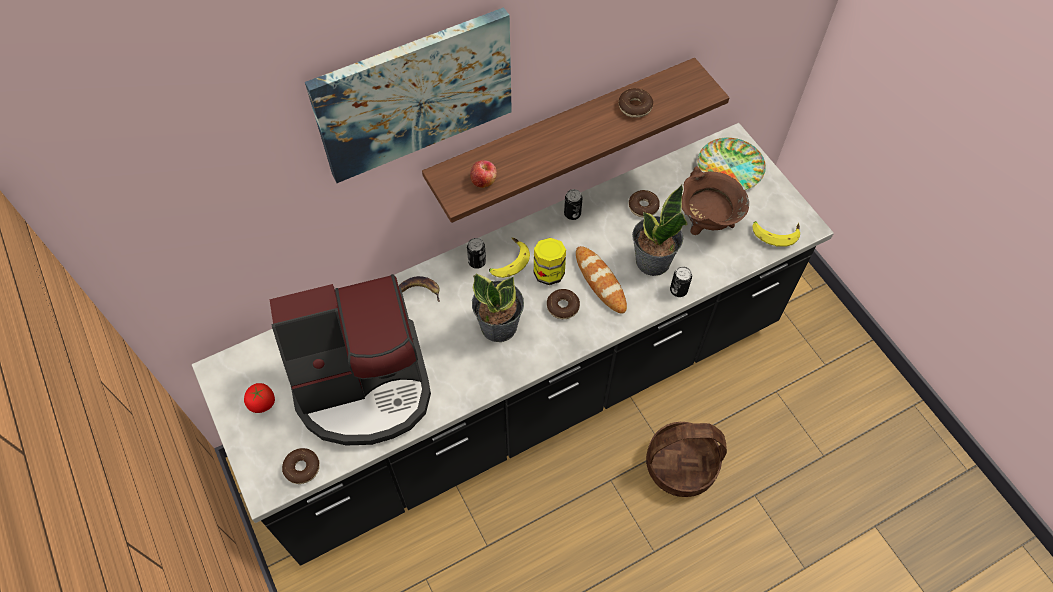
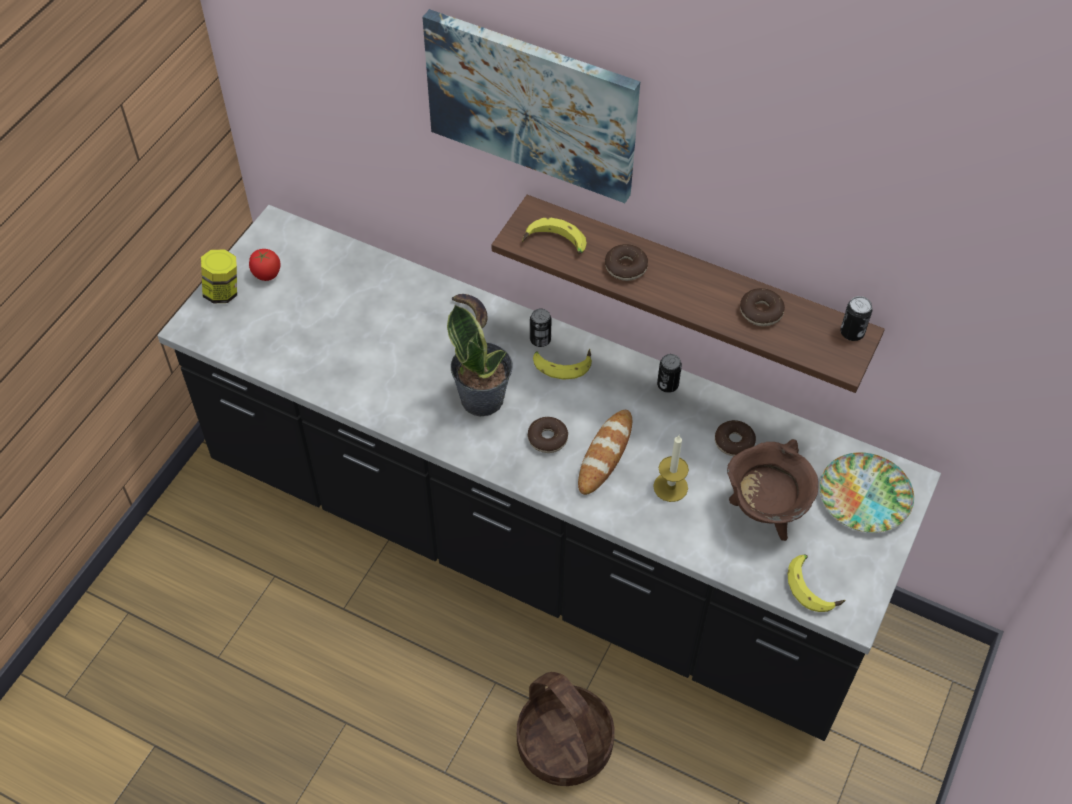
camera: 55 degrees right, 5 degrees down
(302, 468) = (226, 339): donut -> donut (625, 267)
(363, 385) = (338, 333): coffee machine -> none
(484, 181) = (554, 244): apple -> banana
(549, 272) = (578, 405): jar -> jar (223, 292)
(652, 261) = (670, 487): potted plant -> candle
(678, 290) = (654, 530): can -> can (852, 333)

